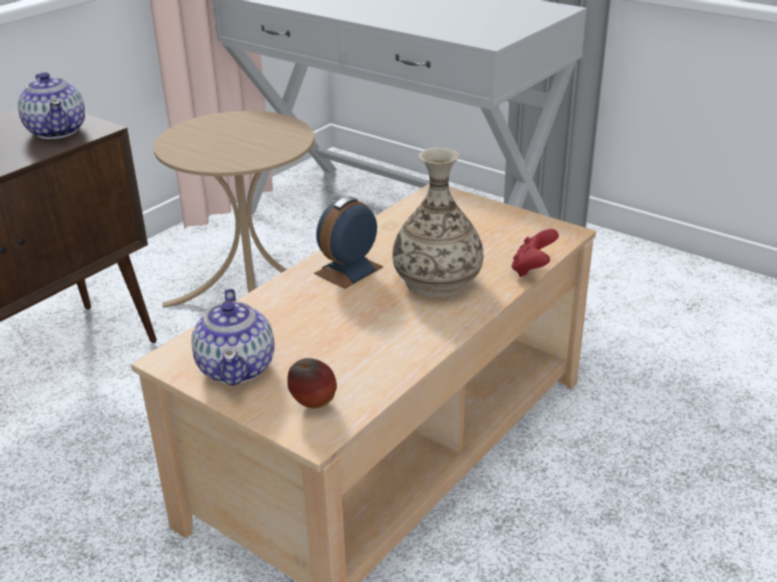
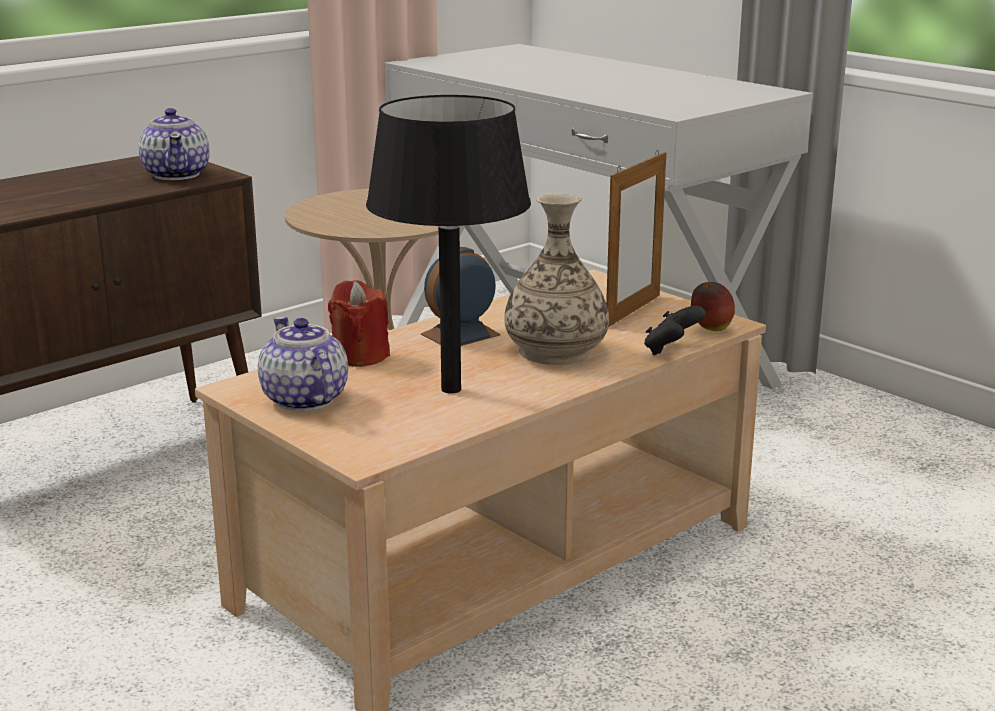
camera: 10 degrees right, 10 degrees down
(237, 367) = (304, 400): teapot -> teapot turned 150 degrees clockwise
(270, 307) = (360, 356): none -> red candle
(313, 405) = (372, 435): apple -> apple (711, 330)
(363, 338) = (450, 389): none -> black table lamp
(483, 226) = (633, 311): none -> picture frame
(532, 269) = (671, 350): red game controller -> black game controller

